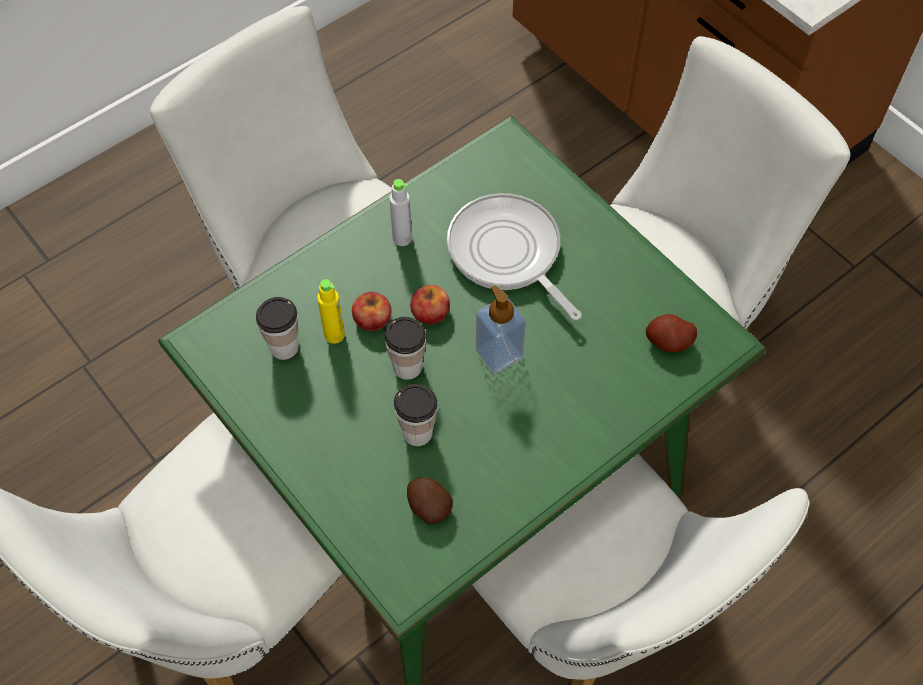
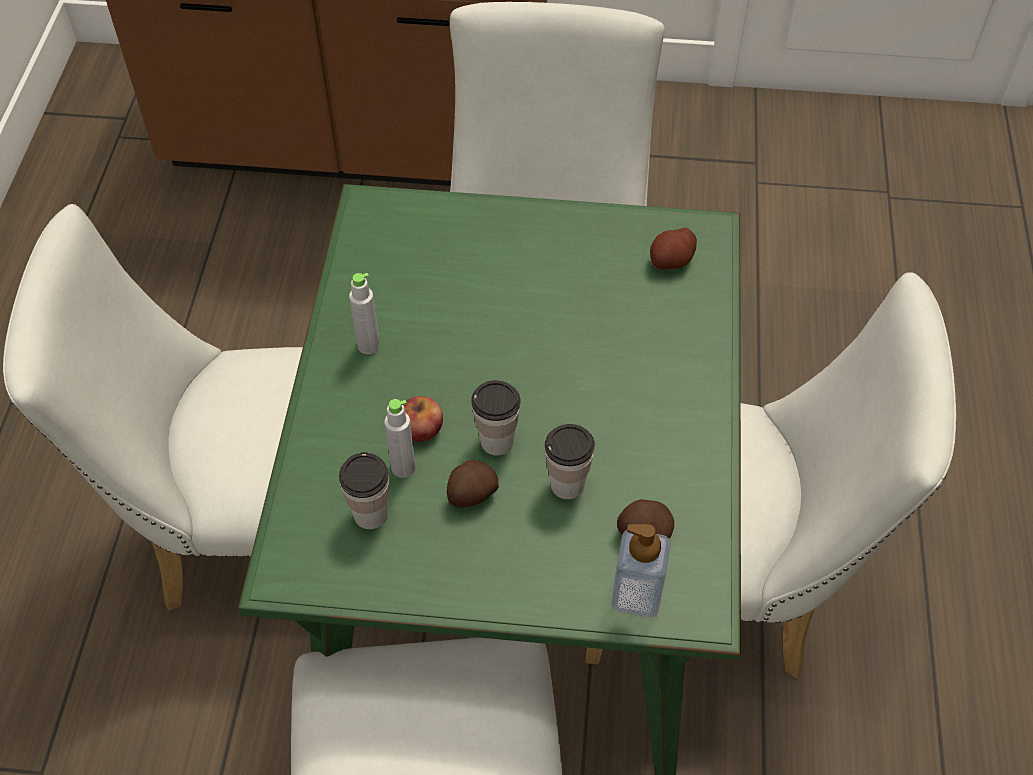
camera: 45 degrees left, 5 degrees down
(334, 335) = (403, 467): yellow bottle -> grey bottle
(353, 387) = (471, 494): none -> potato
(430, 312) = (463, 384): apple -> none
(499, 353) = (557, 371): soap dispenser -> soap dispenser (636, 595)
(508, 254) = (472, 290): frying pan -> none

